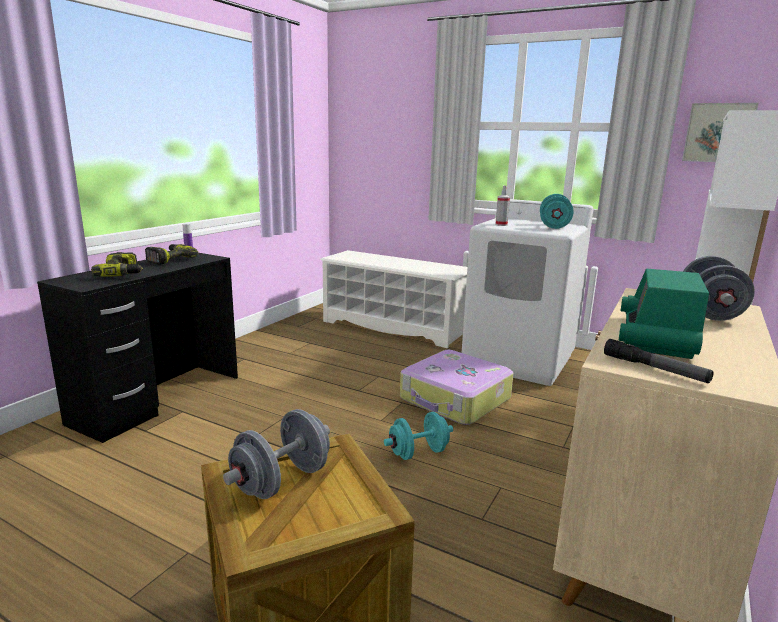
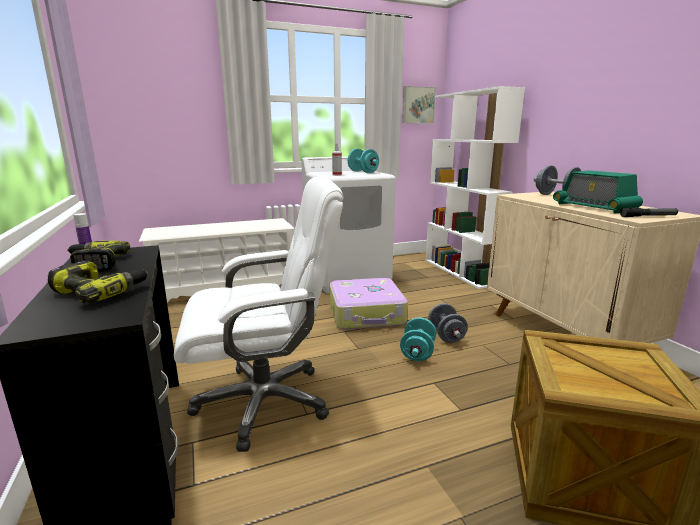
camera: 50 degrees left, 0 degrees up
(251, 414) = (265, 401): none -> white office chair
(281, 481) = (588, 371): grey dumbbell -> grey dumbbell (446, 336)

